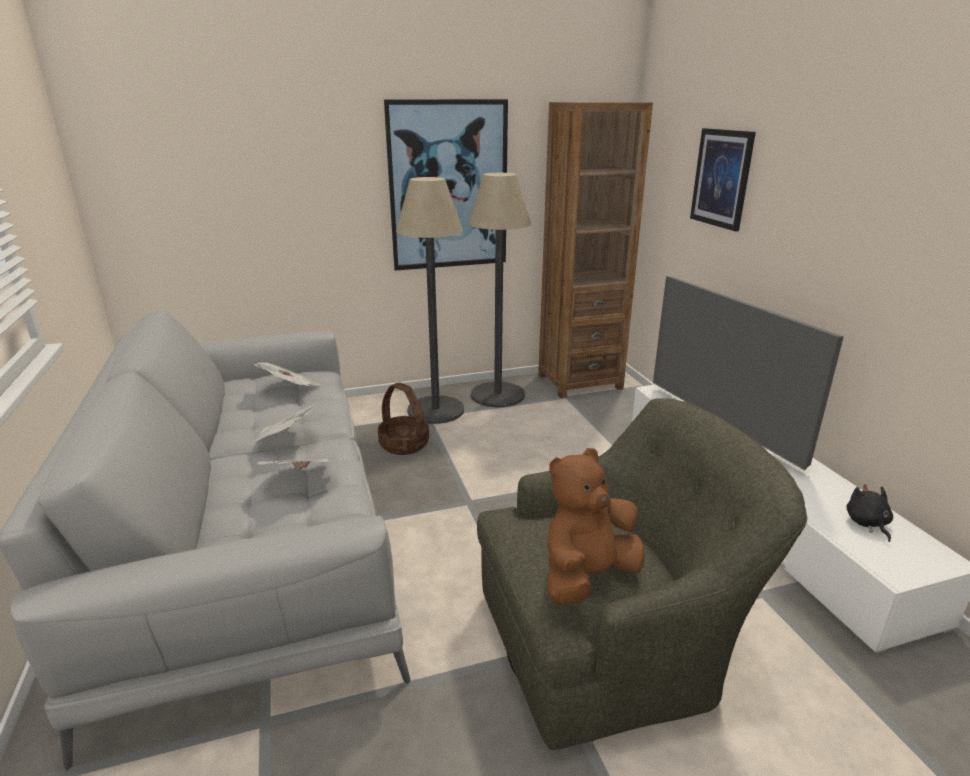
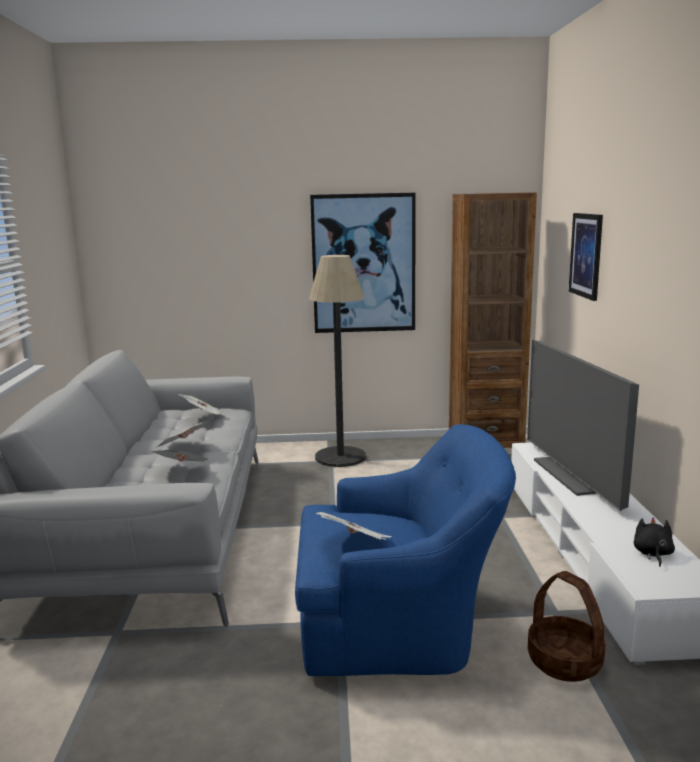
camera: 15 degrees right, 10 degrees down
(404, 444) = (301, 479): basket -> basket (565, 662)
(498, 395) = (402, 450): floor lamp -> none
(587, 576) = (355, 544): brown plush toy -> newspaper
(613, 640) = (401, 624): green armchair -> blue armchair

